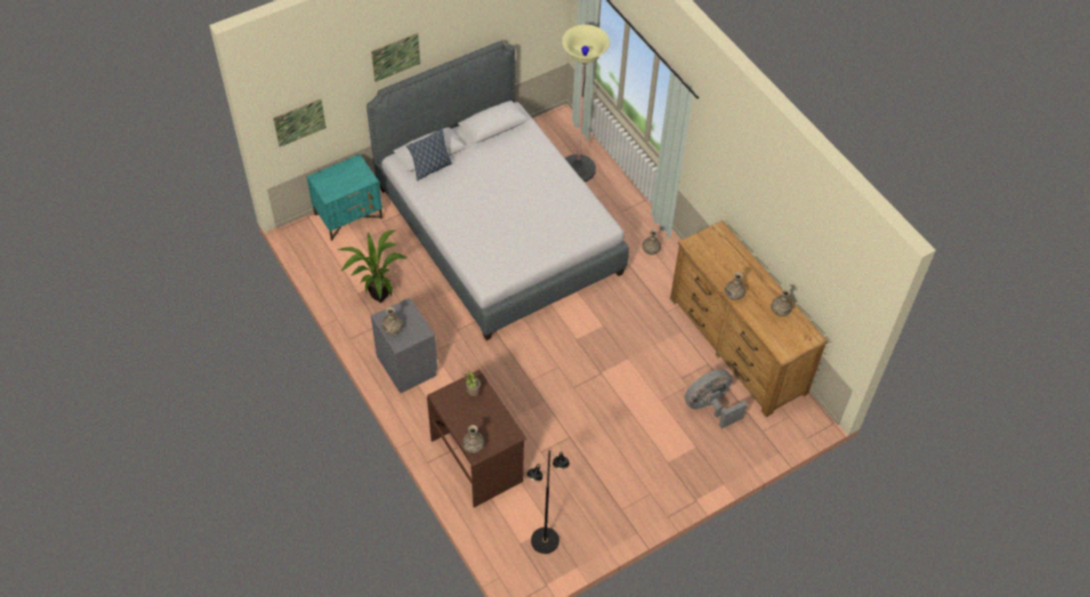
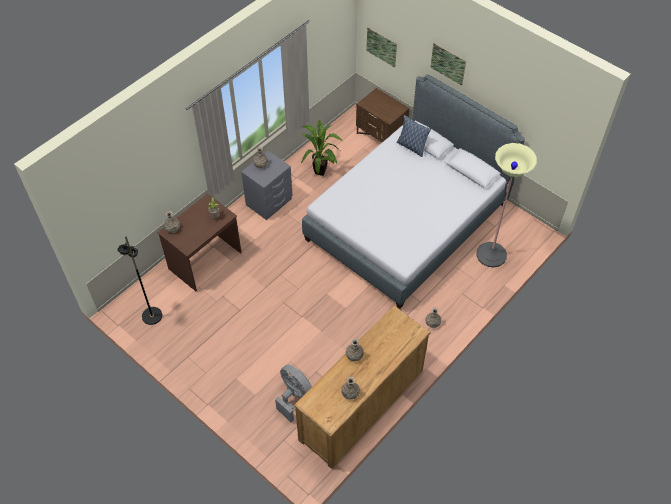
camera: 75 degrees right, 0 degrees up
(349, 216) = (381, 136): turquoise nightstand -> brown nightstand

